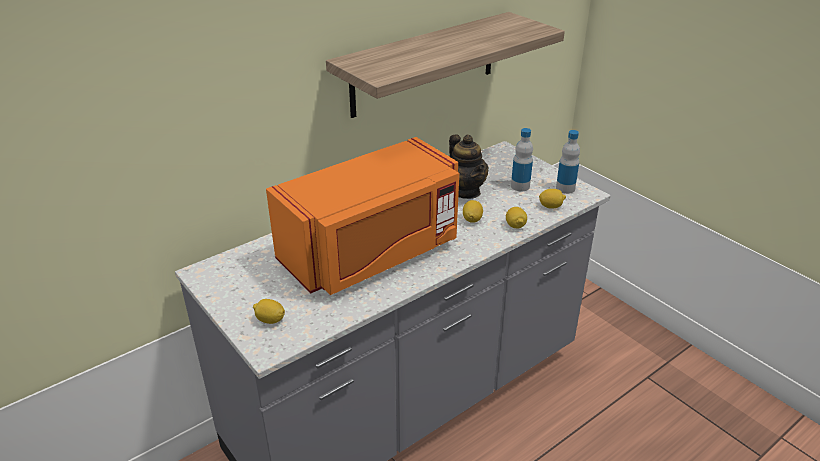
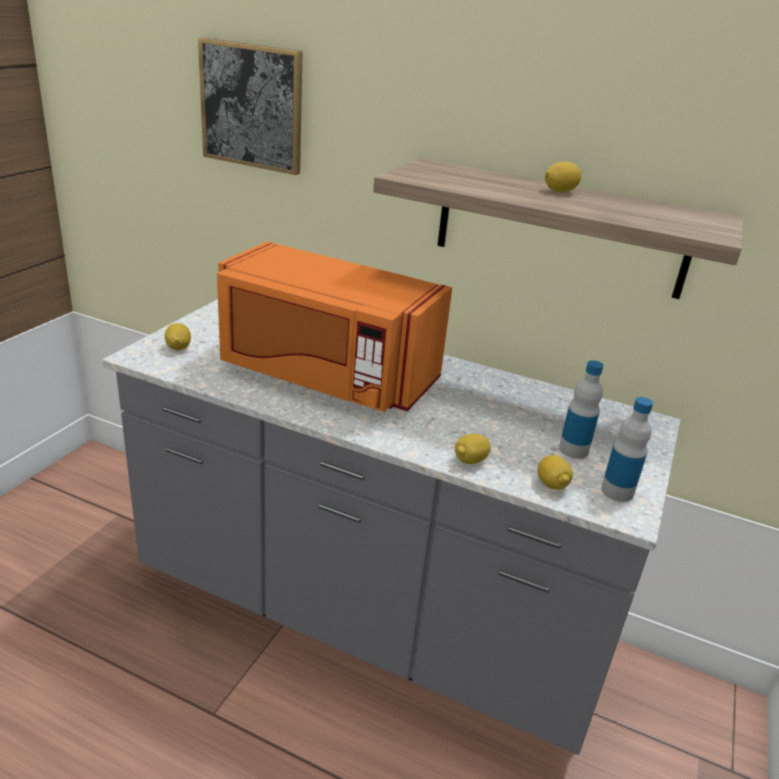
camera: 60 degrees right, 5 degrees down
(160, 82) = (252, 106): none -> picture
(465, 191) = (511, 409): teapot -> none
(472, 219) = (451, 425): lemon -> lemon (560, 191)

